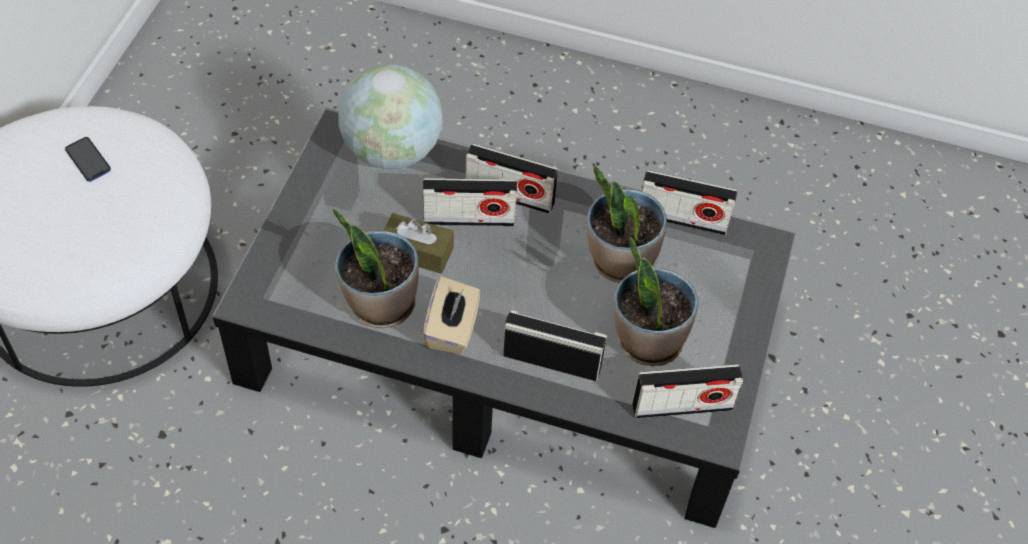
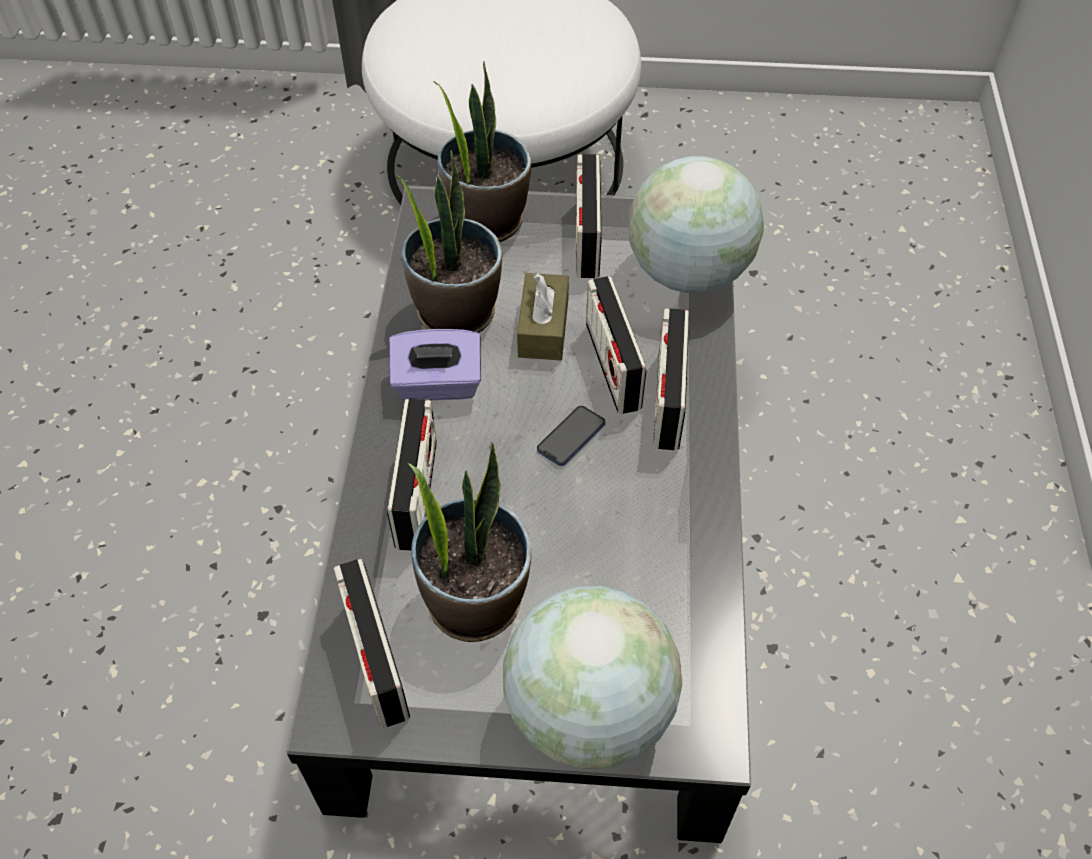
camera: 80 degrees right, 0 degrees up
(88, 160) = (544, 32): phone -> phone (571, 437)
(452, 329) = (438, 384): beige tissue box -> purple tissue box
(620, 261) = (601, 544): potted plant -> potted plant (486, 220)
(682, 219) = (708, 612): radio -> radio (587, 238)
(738, 296) = (589, 710): none -> globe

